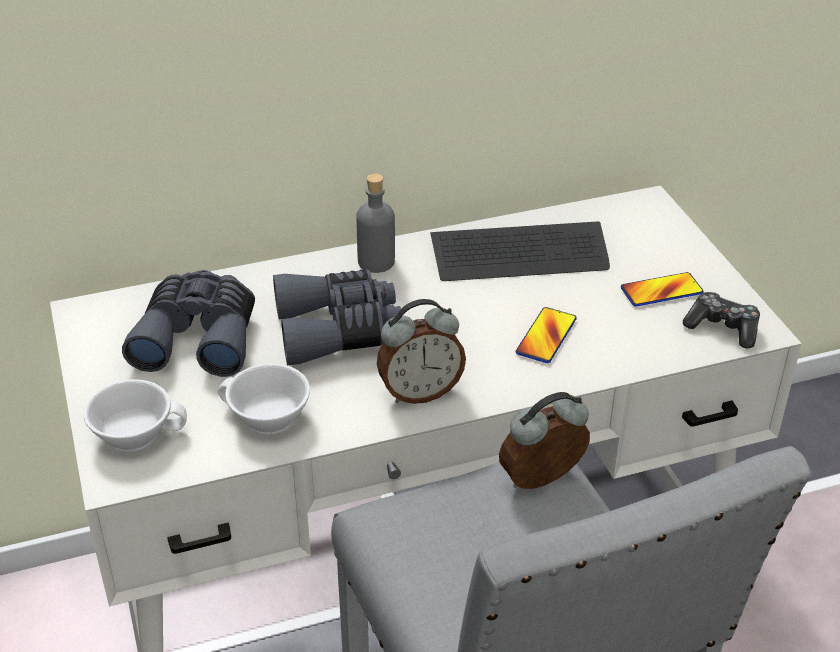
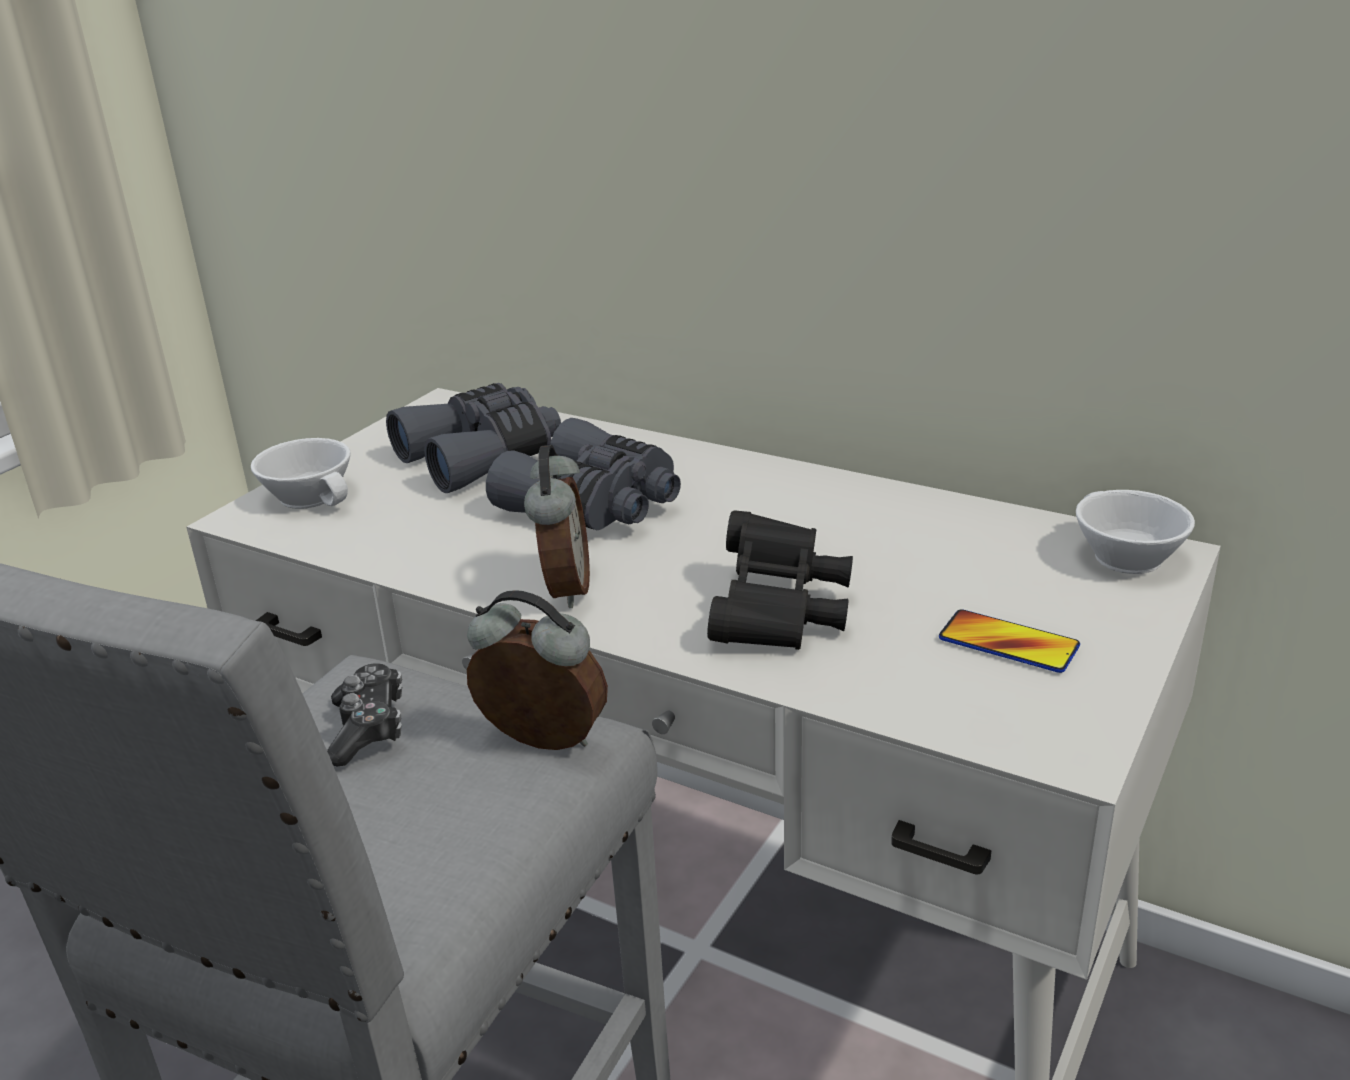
camera: 50 degrees right, 10 degrees down
(266, 418) = (409, 537): white cup -> white cup (1121, 556)
(376, 262) = (735, 471): grey bottle -> none
(420, 392) = (563, 589): alarm clock -> alarm clock turned 120 degrees counterclockwise
(519, 255) = (895, 530): keyboard -> none
(546, 336) = (779, 612): phone -> black binoculars
(723, 328) = (1021, 722): game controller -> game controller (368, 728)

